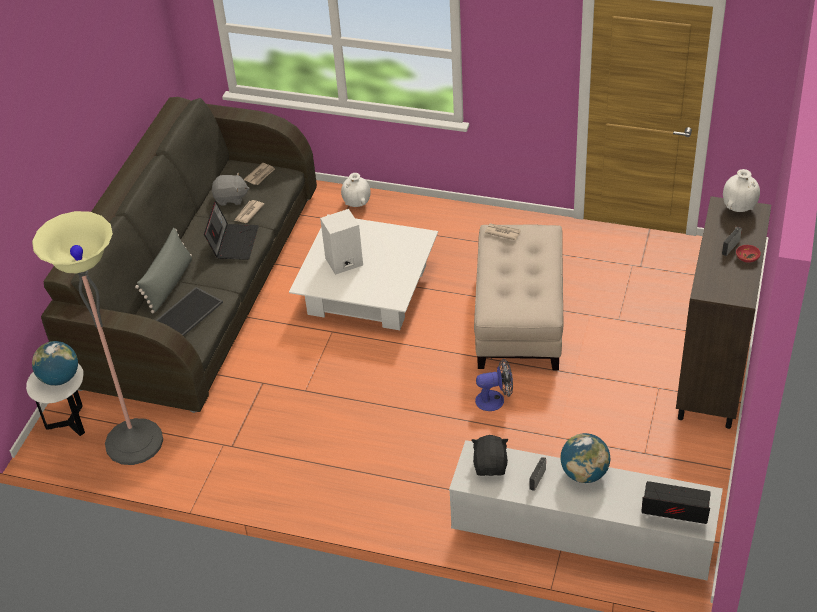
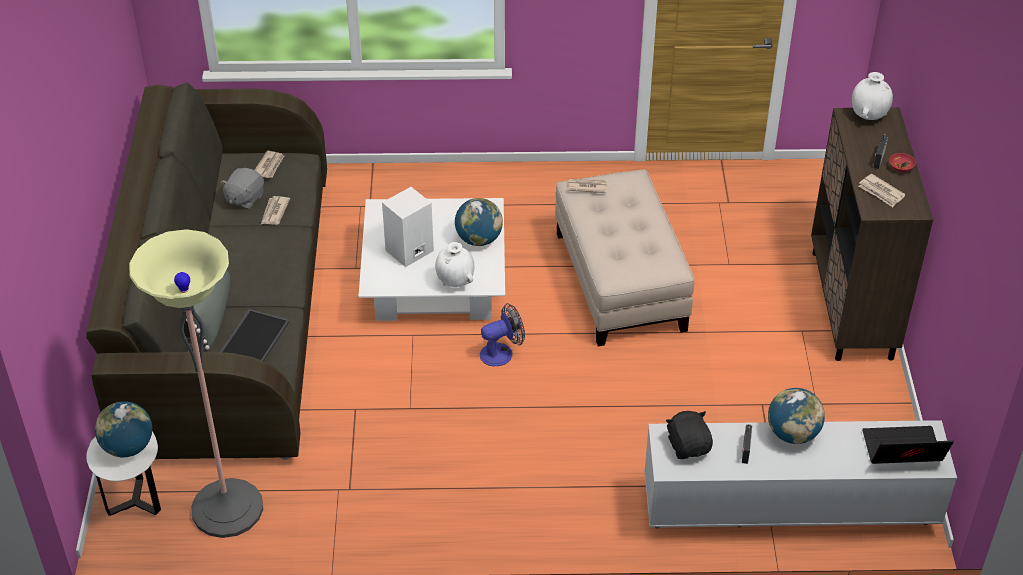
camera: 20 degrees left, 0 degrees up
(231, 198) = (244, 198): grey plush toy -> grey plush toy turned 135 degrees clockwise
(233, 242) = (271, 249): laptop -> none
(357, 204) = (380, 184): white vase -> white vase (455, 282)
(403, 262) = (479, 239): none -> globe
(495, 400) = (632, 377): fan -> fan (502, 352)
(718, 277) = (881, 192): none -> newspaper

